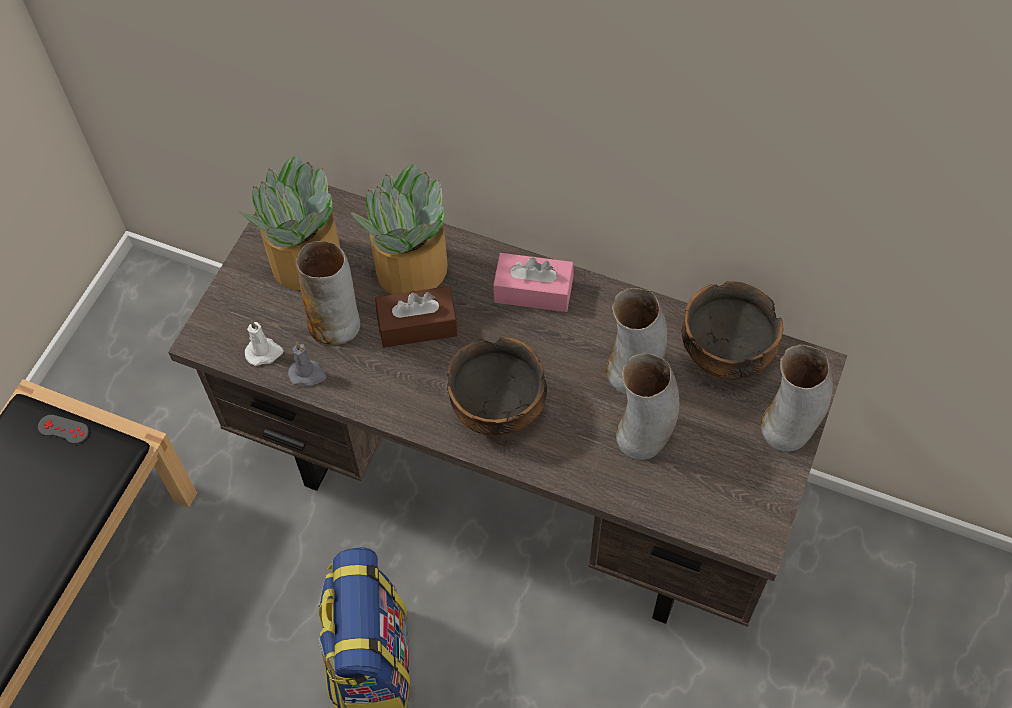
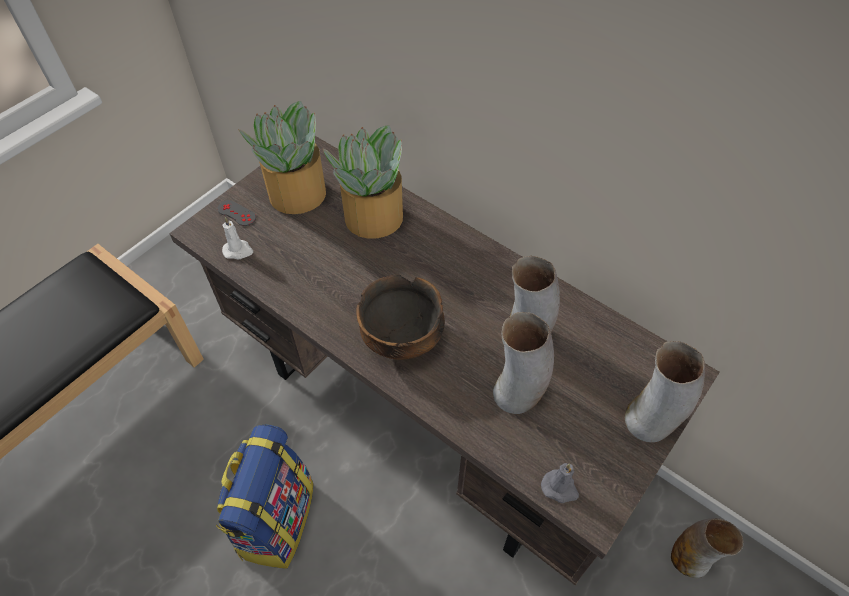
camera: 15 degrees right, 5 degrees down
(63, 429) = (103, 282): grey game controller -> grey game controller (236, 213)
(308, 374) = (263, 274): grey candle -> grey candle (560, 488)
(335, 323) = (300, 242): vase -> vase (690, 557)
(417, 325) = (362, 259): brown tissue box -> none
(533, 291) = (463, 256): pink tissue box -> none
(726, 355) = (610, 344): bowl -> none

